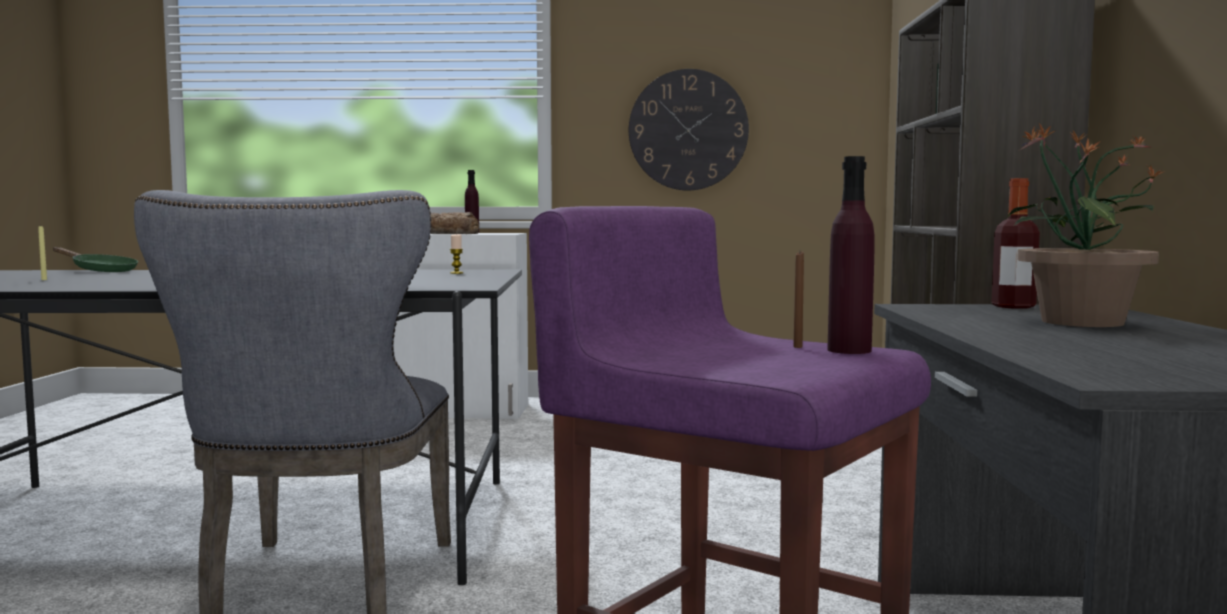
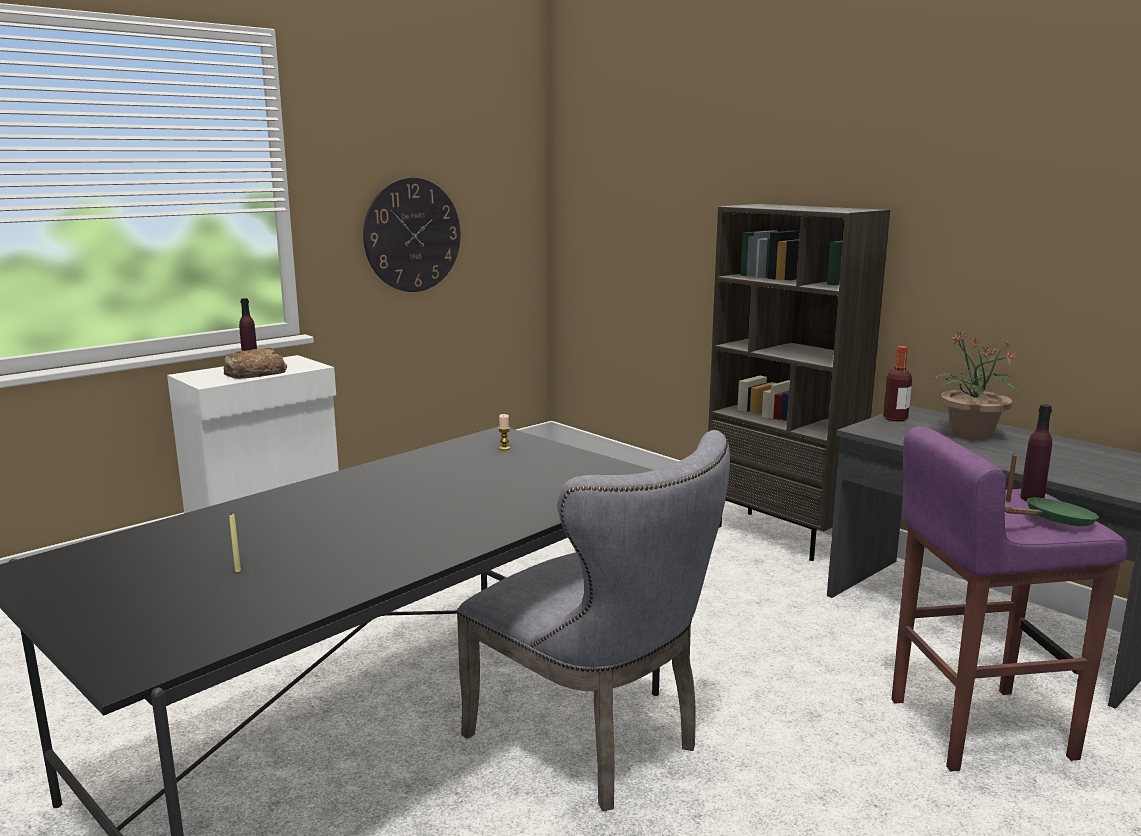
camera: 45 degrees left, 10 degrees up
(100, 271) = (158, 534): green frying pan -> green frying pan (1054, 522)

